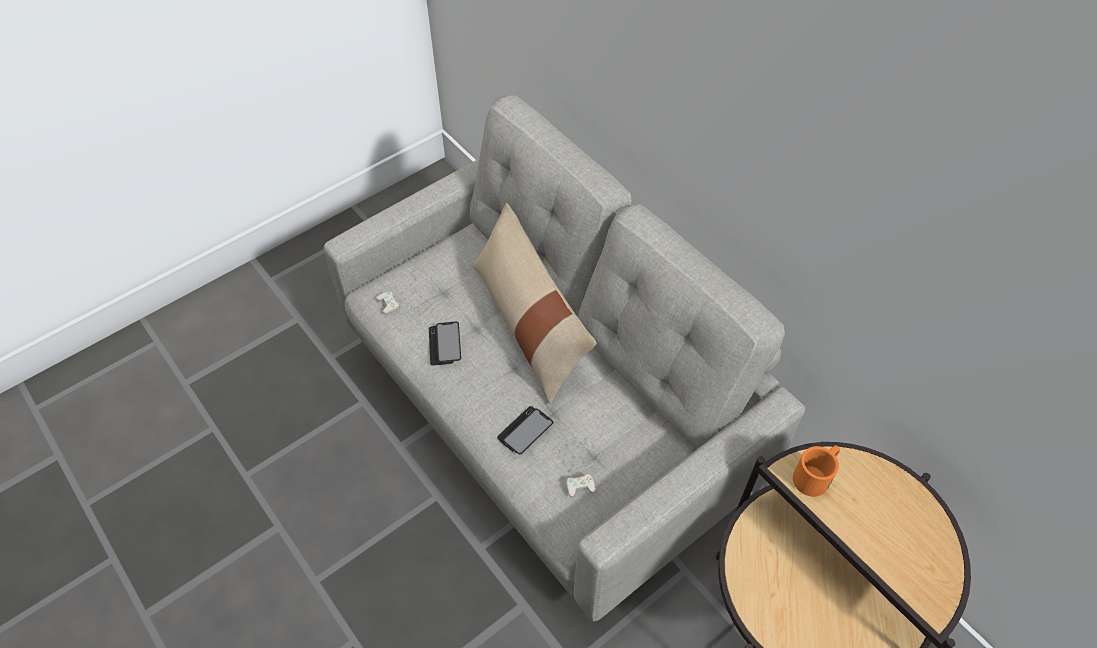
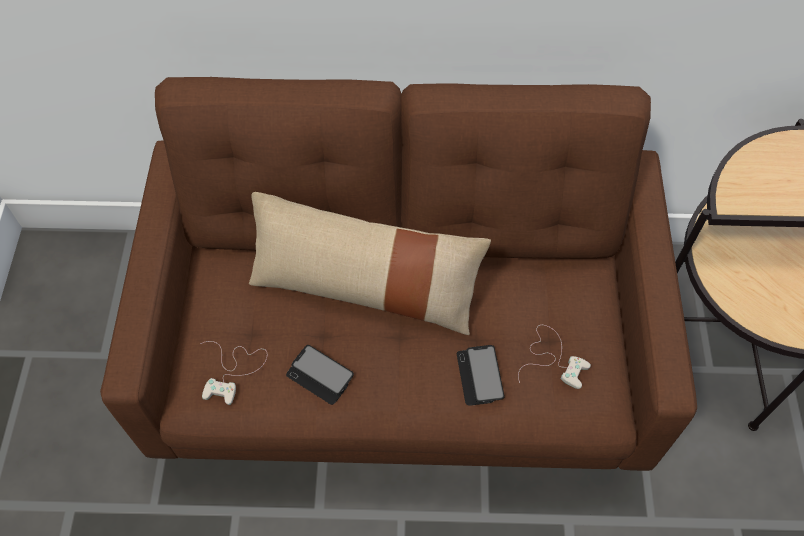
camera: 50 degrees left, 5 degrees up
(549, 416) = (403, 359): grey sofa -> brown sofa
(815, 475) = (749, 187): orange mug -> none

